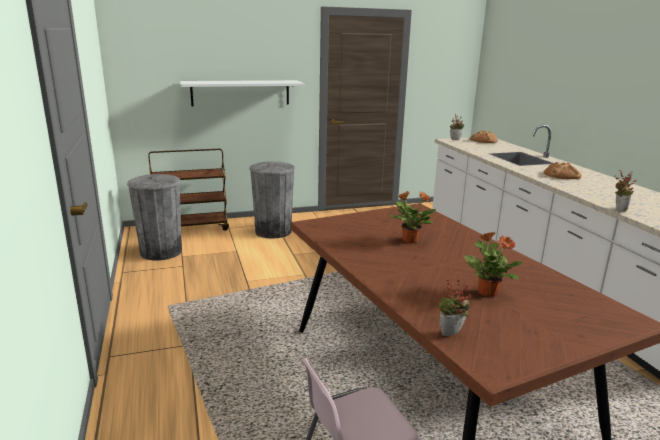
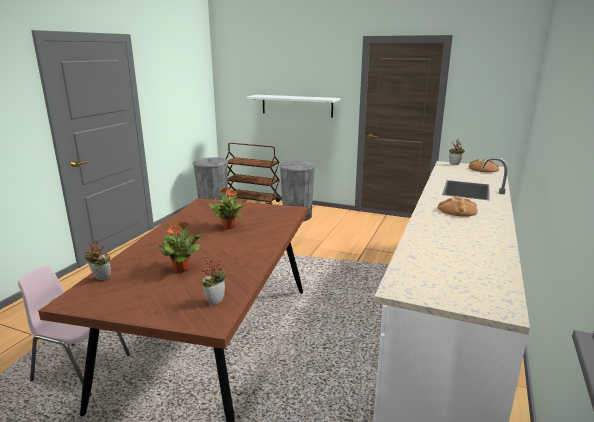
camera: 40 degrees right, 0 degrees up
(618, 209) = (408, 247): potted plant -> potted plant (215, 300)

